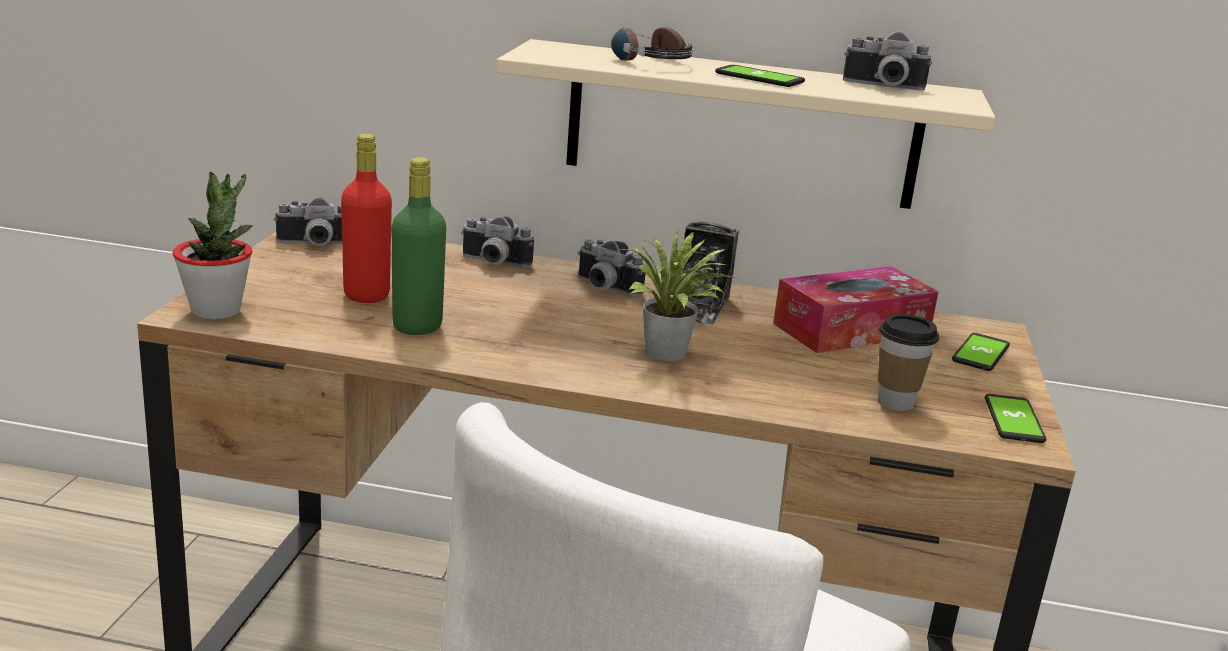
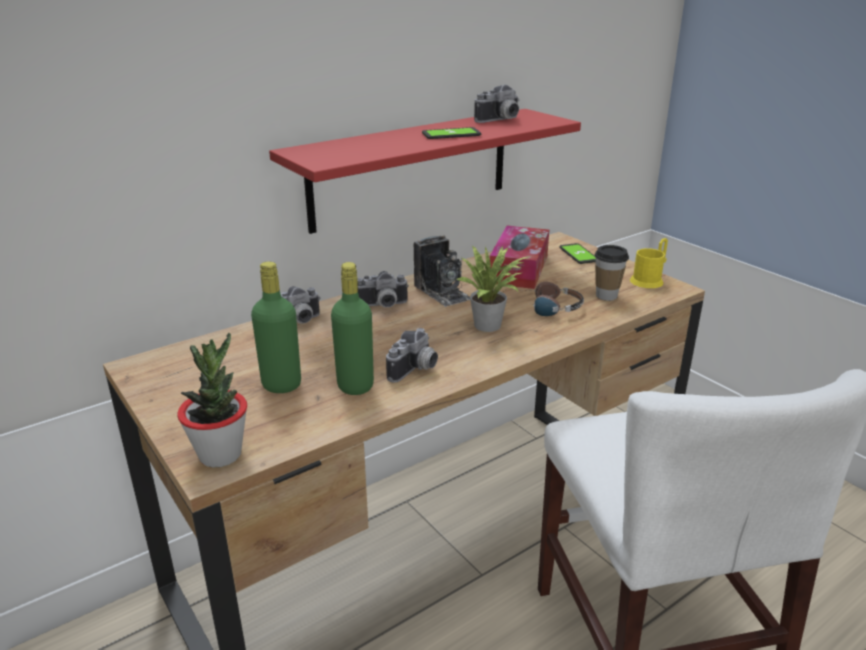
camera: 45 degrees left, 5 degrees up
(313, 244) = (163, 371): camera -> camera (415, 370)
(366, 295) = (281, 385): red bottle -> green bottle
(646, 59) = (372, 142): headphones -> headphones (545, 308)
(742, 125) = (411, 168): beige shelf -> red shelf
(1013, 420) = (649, 280): phone -> yellow mug

